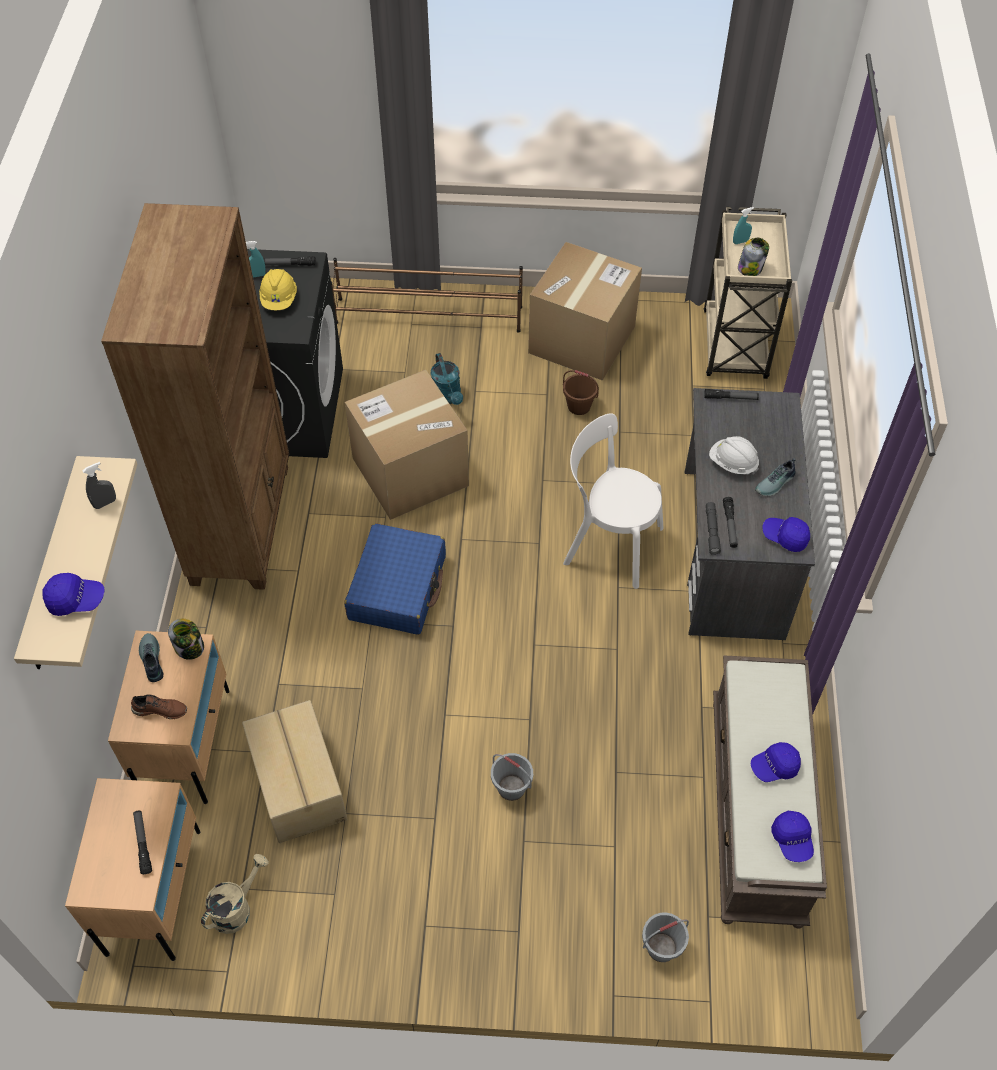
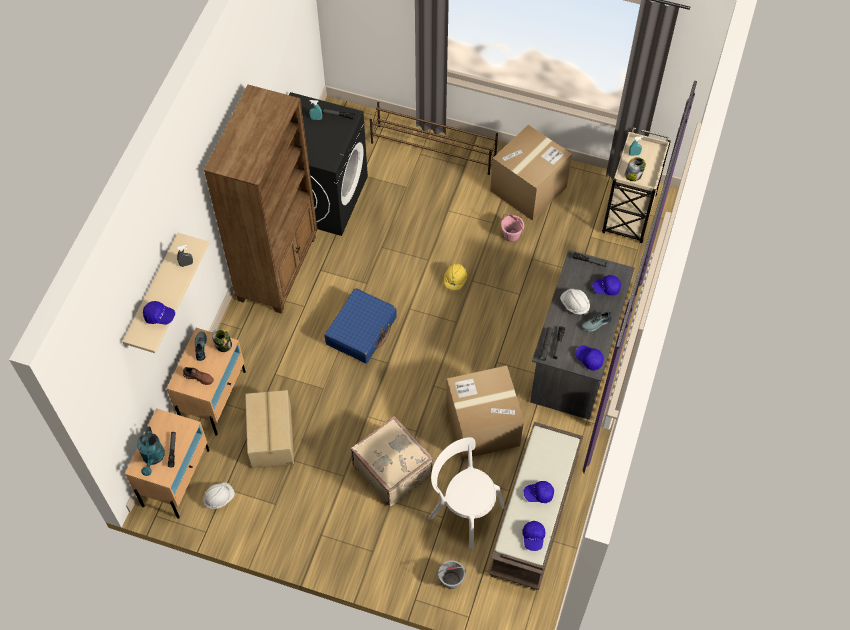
camera: 15 degrees right, 5 degrees up
(236, 907) = (219, 498): beige watering can -> white hard hat
(279, 299) = (325, 138): yellow hard hat -> yellow hard hat (455, 280)
(410, 472) = (390, 256): cardboard box -> cardboard box (482, 425)
(448, 397) = (429, 211): turquoise watering can -> turquoise watering can (153, 458)
(511, 787) = (393, 469): grey bucket -> beige suitcase
(579, 406) = (511, 235): brown bucket -> pink bucket
(608, 543) = (500, 332): white chair -> white chair (463, 510)
(770, 430) = (606, 288): none -> blue cap

